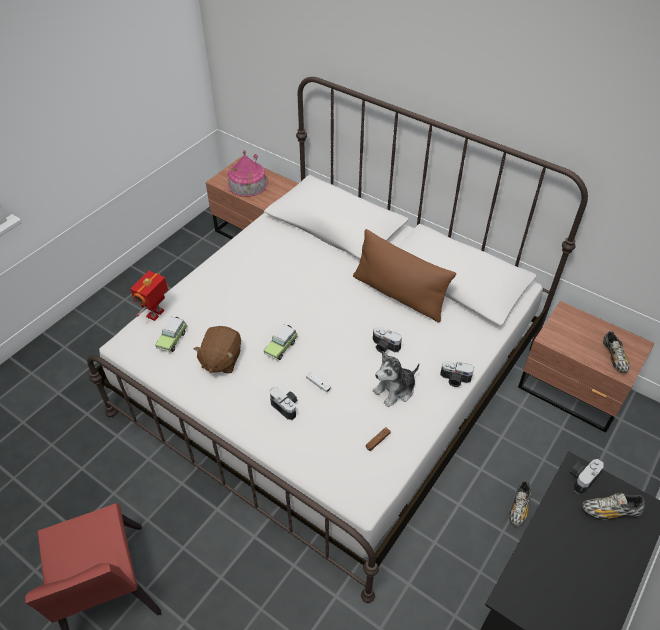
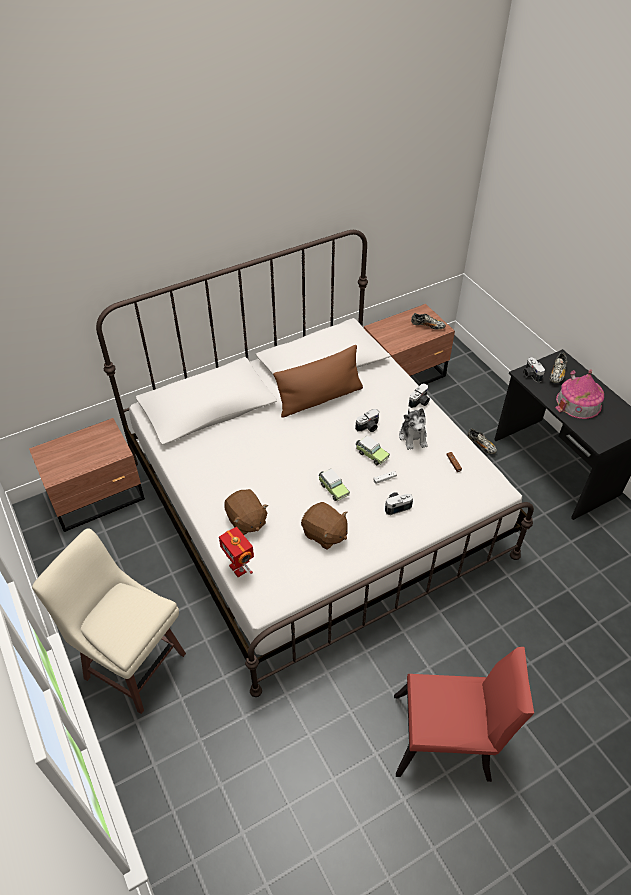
camera: 65 degrees left, 0 degrees up
(113, 323) = (133, 664): none -> beige stool
(173, 339) = (279, 563): toy car -> toy car (371, 455)
(211, 299) = (246, 521): none -> brown plush toy
(247, 184) = (79, 456): toy house -> toy house (578, 403)

